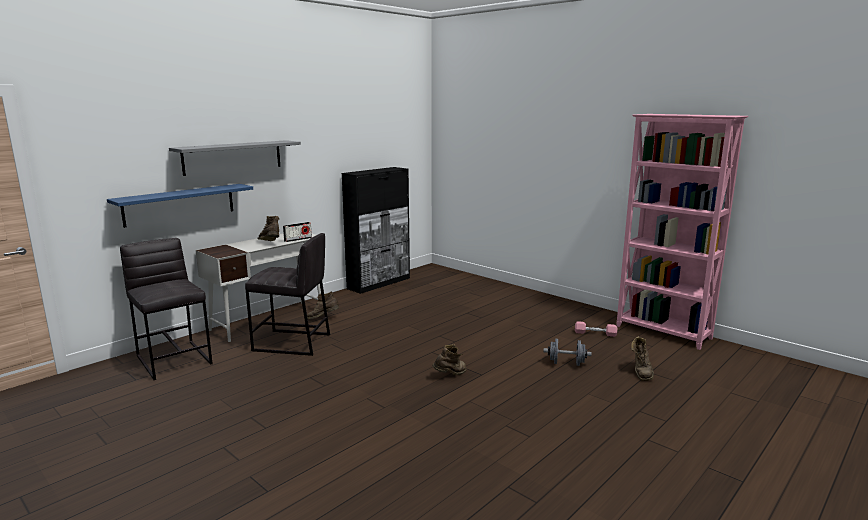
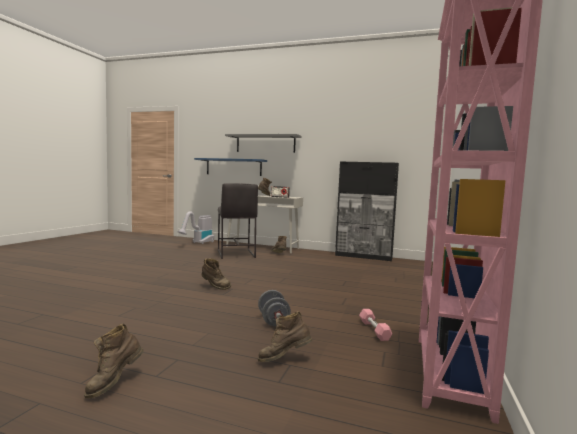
camera: 65 degrees right, 10 degrees down
(174, 359) = (198, 243): grey stool -> vacuum cleaner
(678, 437) = (114, 383): none -> brown boot

